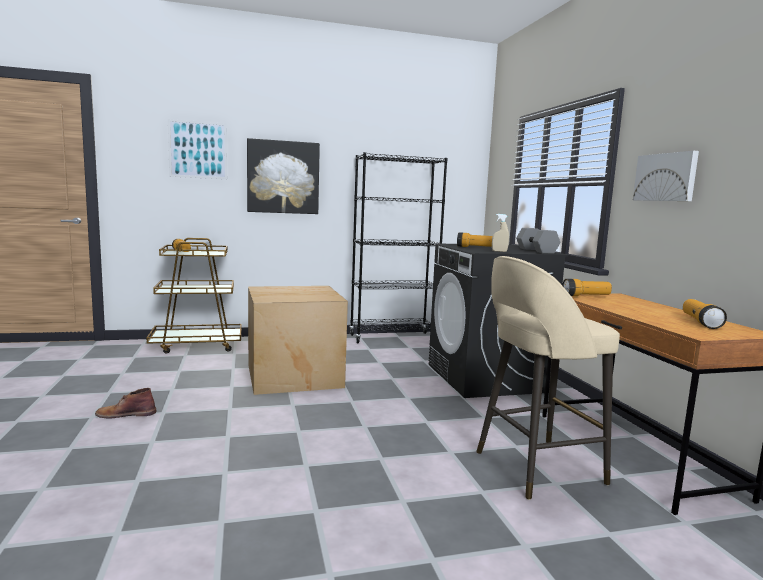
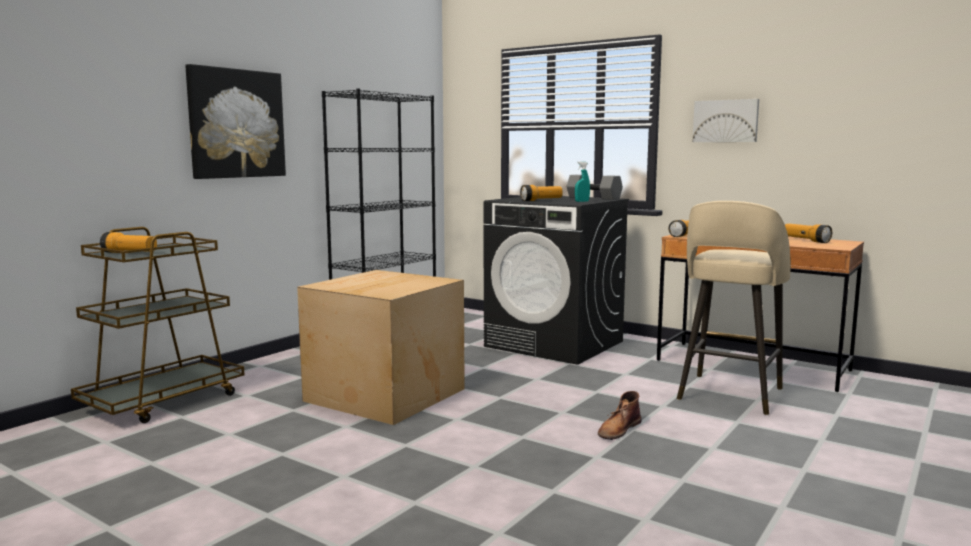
camera: 40 degrees left, 0 degrees up
(126, 414) = (303, 495): brown boot -> brown boot (618, 429)
(198, 149) = (113, 81): picture -> none
(499, 251) = (582, 201): beige spray bottle -> turquoise spray bottle

